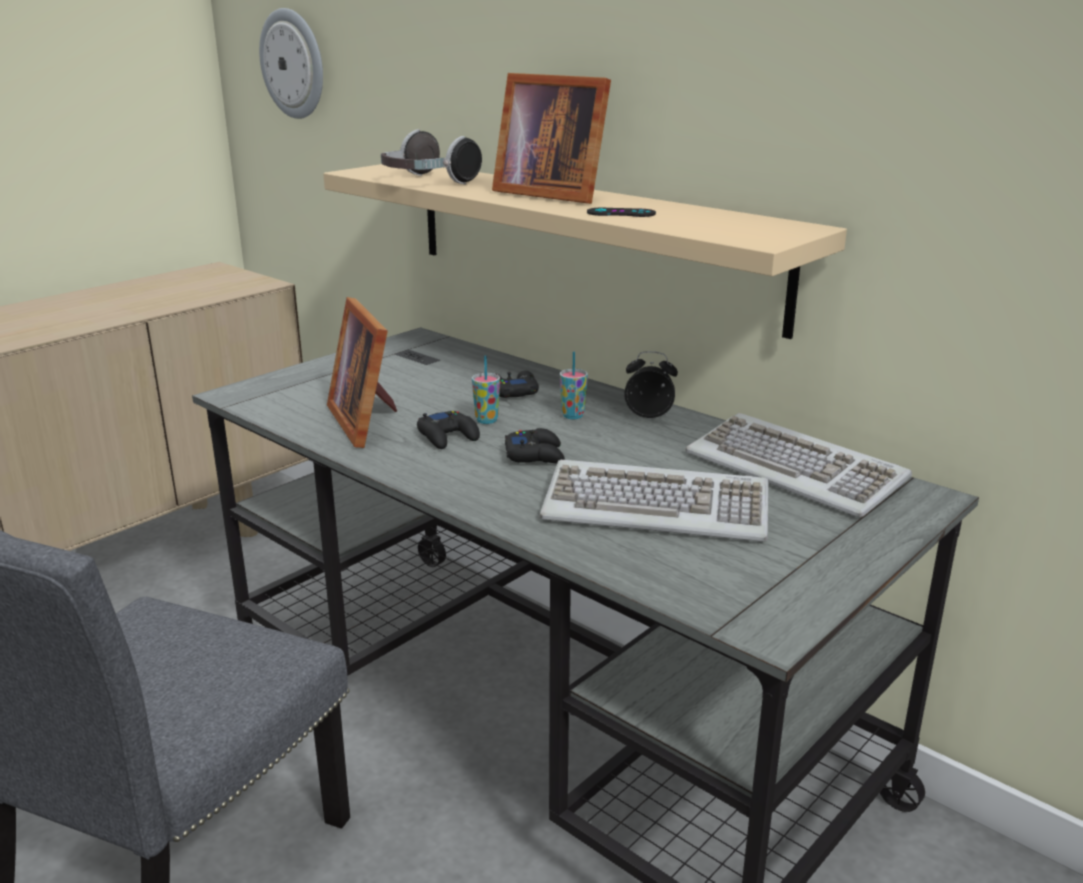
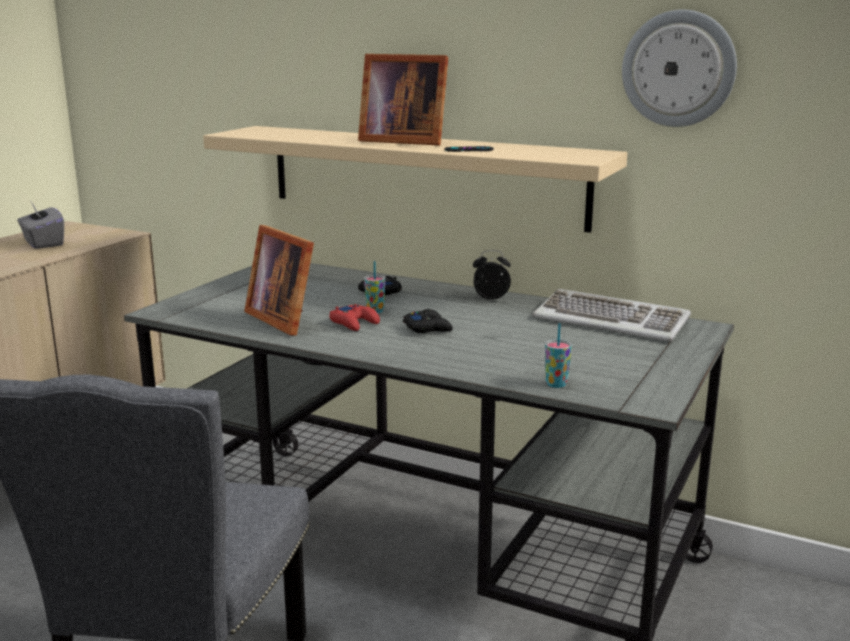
camera: 15 degrees left, 5 degrees down
(168, 290) = (43, 243): none -> grey tissue box
(293, 64) = (144, 53): wall clock -> wall clock (678, 69)
(426, 182) = (297, 137): headphones -> none
(448, 436) = (354, 323): black game controller -> red game controller
(573, 416) = (436, 303): cup -> cup (556, 384)
(656, 508) = (535, 349): keyboard -> none

